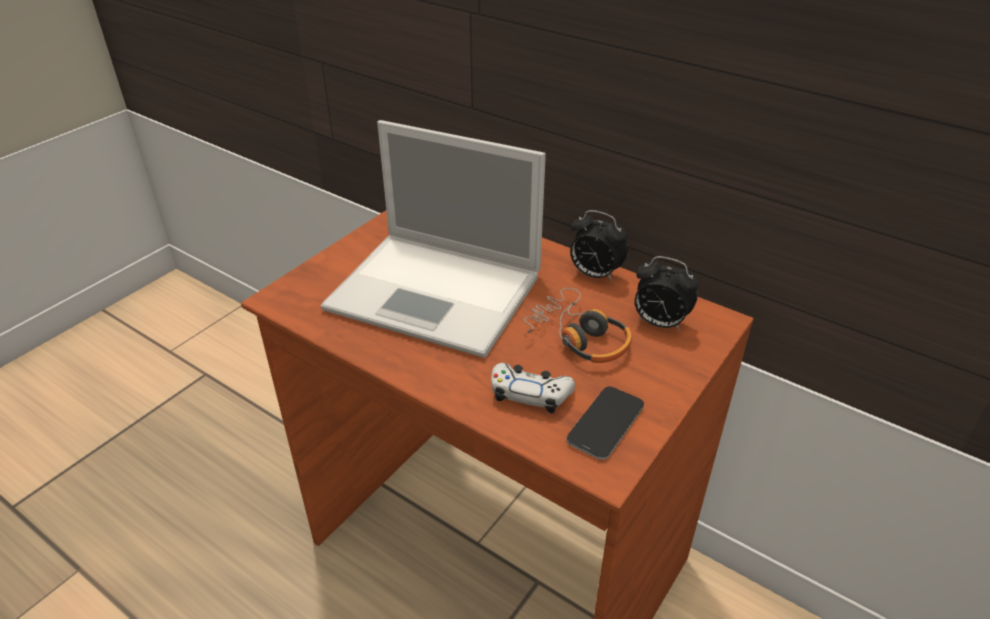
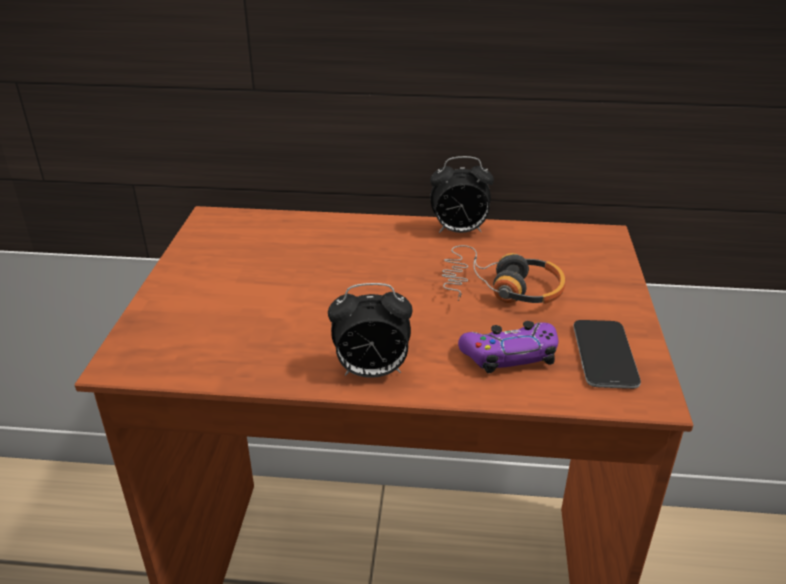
camera: 30 degrees left, 5 degrees down
(438, 293) = (319, 295): laptop -> none
(530, 393) = (509, 355): white game controller -> purple game controller
(659, 323) = (558, 254): alarm clock -> alarm clock (371, 372)

